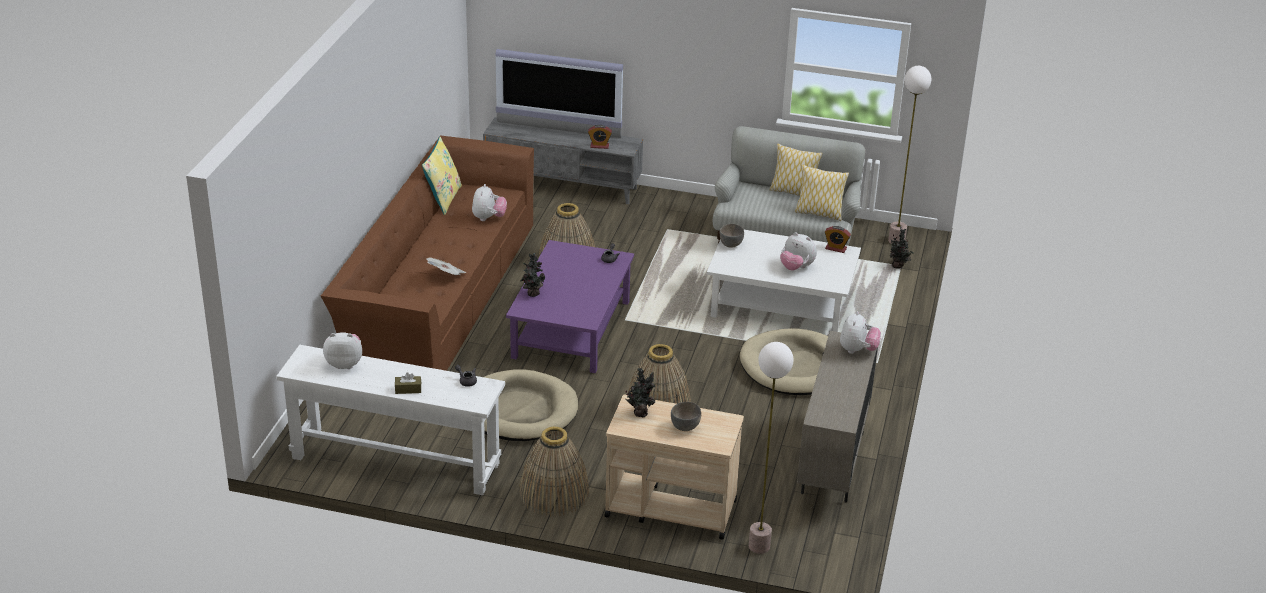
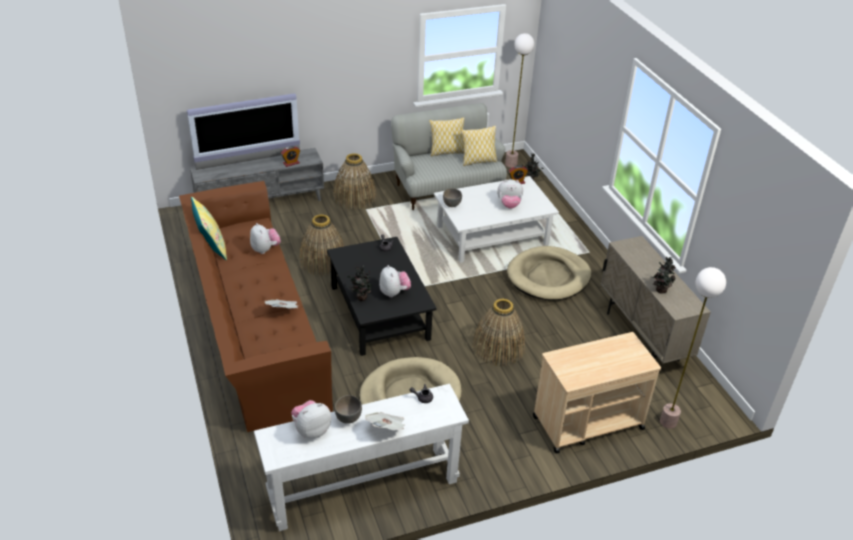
camera: 35 degrees left, 5 degrees up
(408, 389) = (387, 428): brown tissue box -> newspaper
(554, 493) = (502, 452): basket -> basket (354, 197)
(570, 329) = (379, 312): purple coffee table -> black coffee table
(640, 412) = (570, 362): potted plant -> potted plant (660, 290)
(685, 427) = (610, 359): grey bowl -> grey bowl (348, 418)
(857, 350) = (641, 249): plush toy -> plush toy (394, 293)

